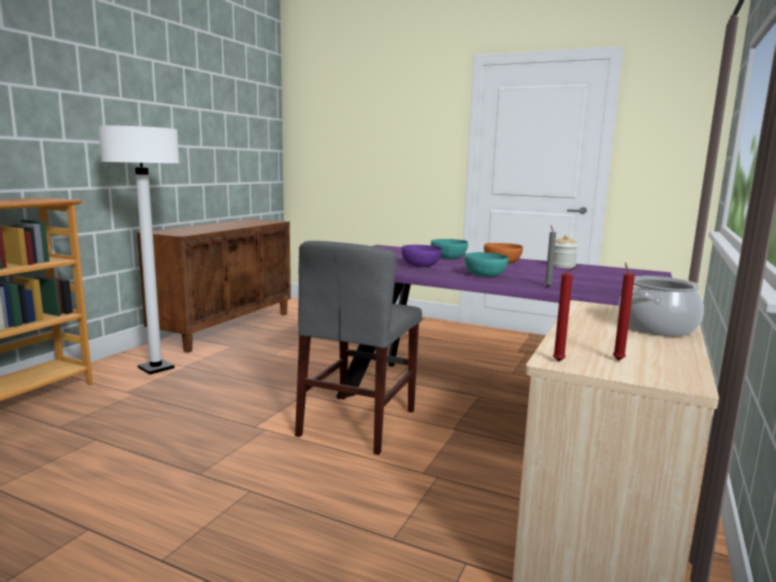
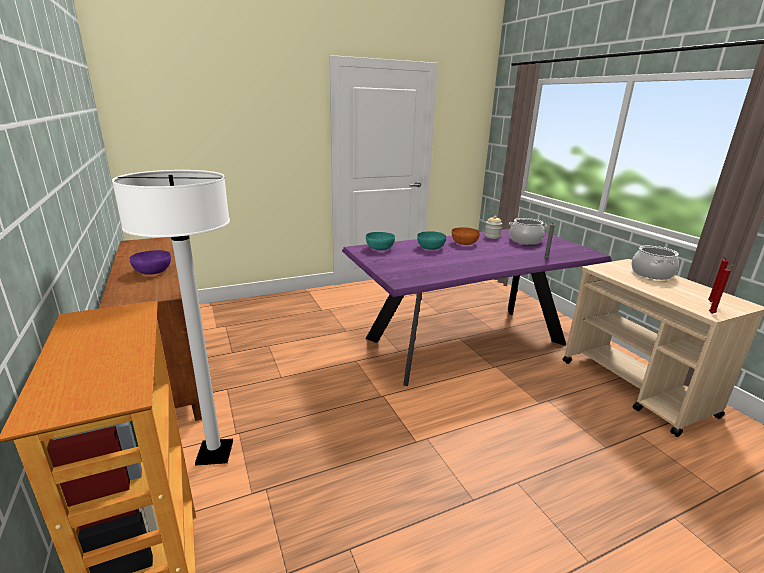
camera: 50 degrees left, 10 degrees up
(358, 422) = (453, 395): grey chair -> none
(421, 265) = (449, 262): purple bowl -> purple bowl (153, 271)
(484, 275) = (499, 259): turquoise bowl -> turquoise bowl (379, 248)
(594, 275) = (525, 240): none -> cooking pot

